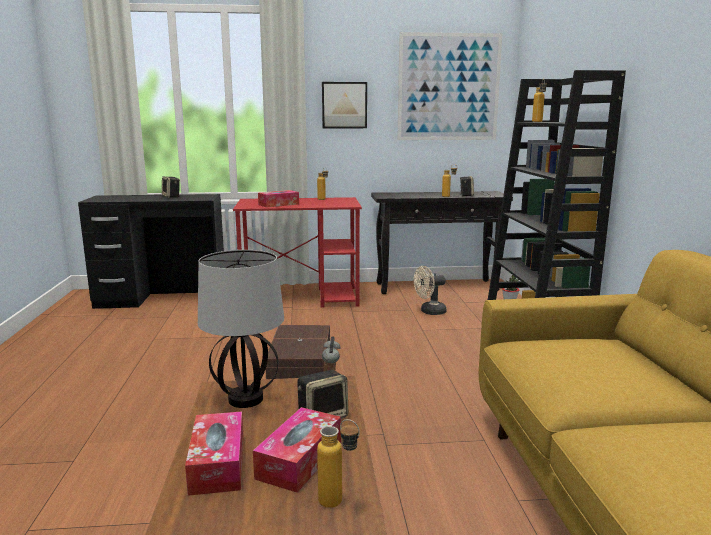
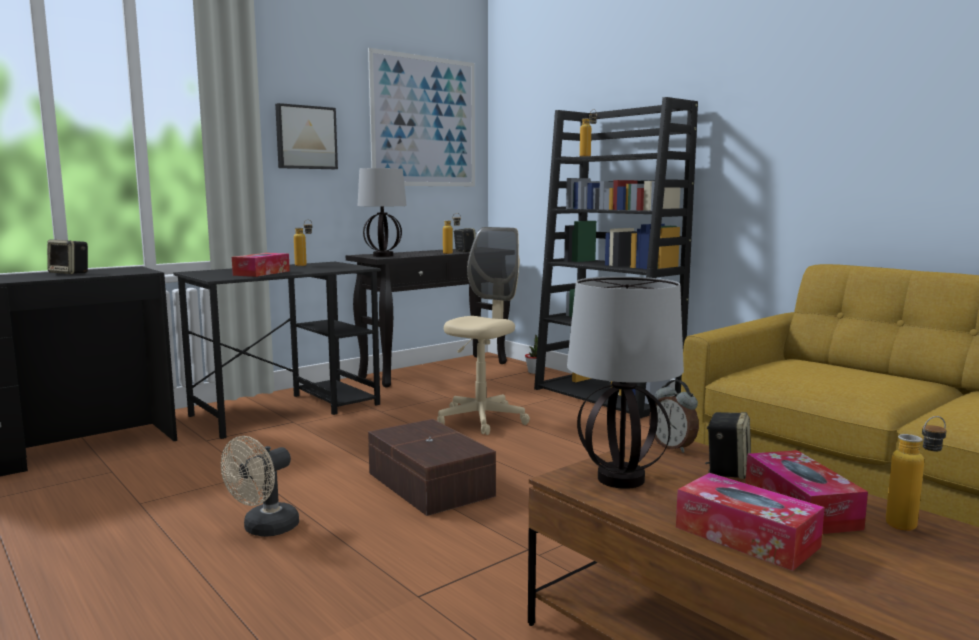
camera: 35 degrees left, 5 degrees down
(301, 298) = (288, 410): red desk -> black desk
(392, 195) = (383, 255): none -> table lamp
(405, 333) = (482, 420): none -> beige office chair
(429, 312) = (470, 395): beige fan -> beige fan (264, 529)

